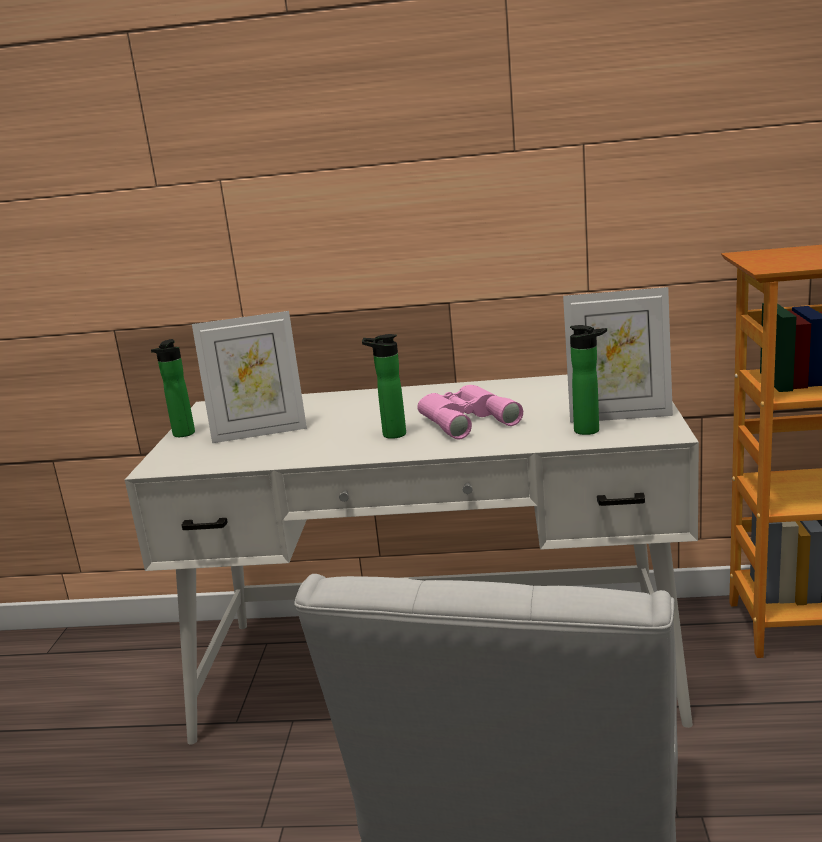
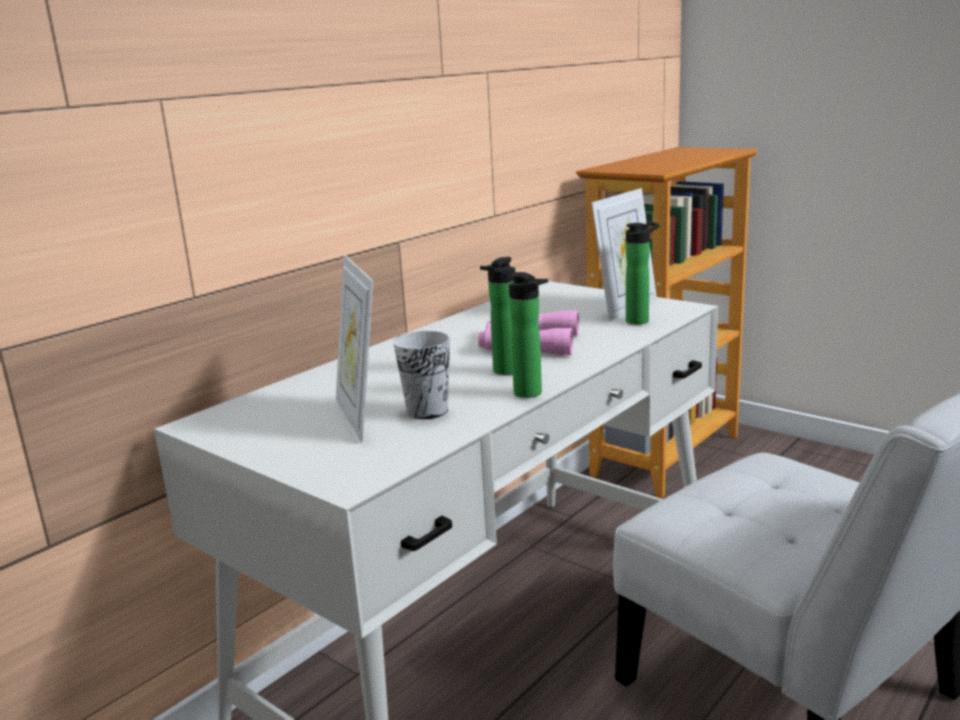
camera: 55 degrees left, 0 degrees up
(182, 435) = (265, 454): bottle -> bottle (531, 394)
(259, 432) = (360, 417): picture frame -> picture frame turned 135 degrees clockwise
(288, 443) = (427, 411): none -> cup

